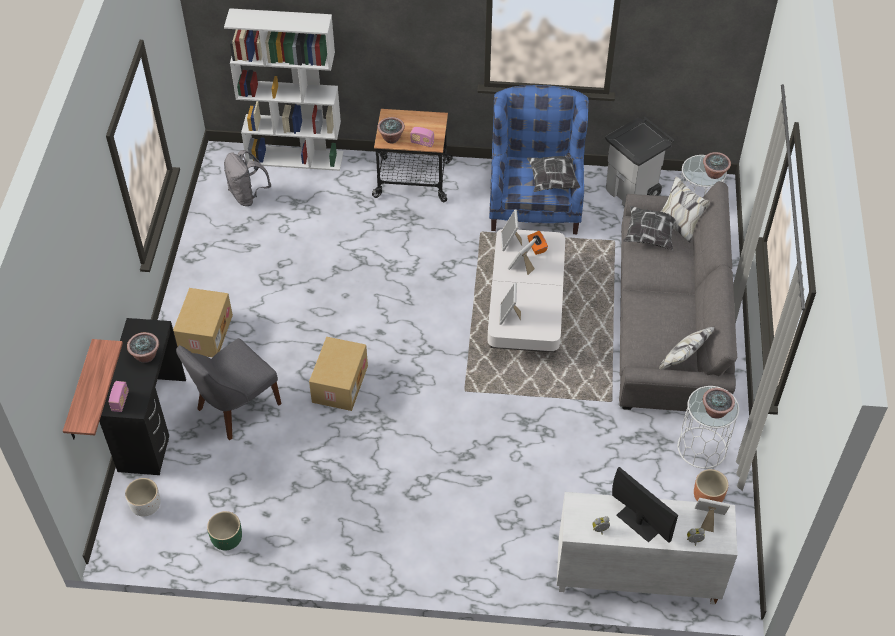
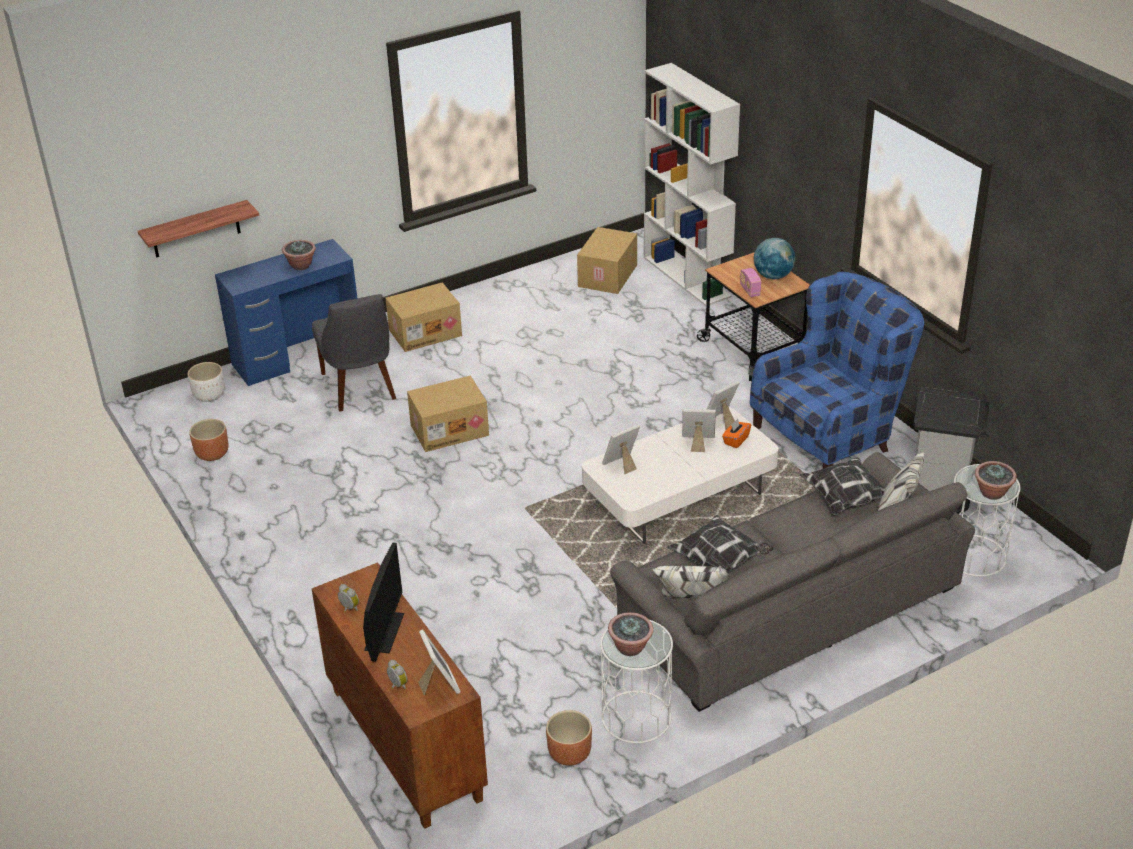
camera: 55 degrees right, 15 degrees down
(120, 401) = (240, 277): radio -> none
(152, 424) = (298, 356): black desk -> blue desk
(227, 539) = (213, 454): green planter -> brown planter
(235, 408) = (360, 388): grey chair -> grey chair turned 120 degrees counterclockwise
(248, 195) = (608, 276): grey backpack -> cardboard box
(391, 138) = (730, 272): potted plant -> none
(418, 122) = (773, 276): none -> globe
(554, 180) = (832, 400): pillow -> pillow (720, 561)
(636, 577) = (404, 744): white cabinet -> brown cabinet

